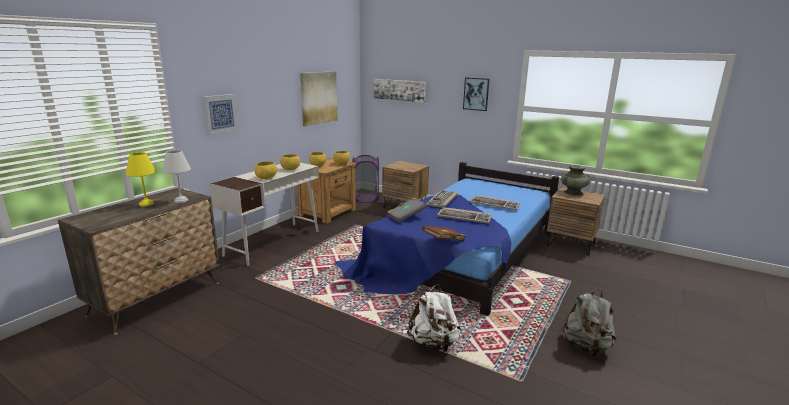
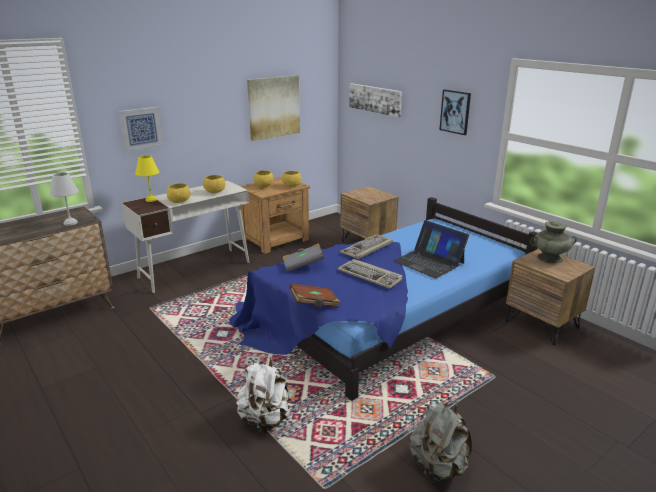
camera: 20 degrees right, 5 degrees up
(147, 204) = (39, 223): yellow table lamp -> yellow table lamp (151, 200)
(366, 198) = (331, 226): purple laundry basket -> none
(495, 204) = (429, 262): keyboard -> laptop

